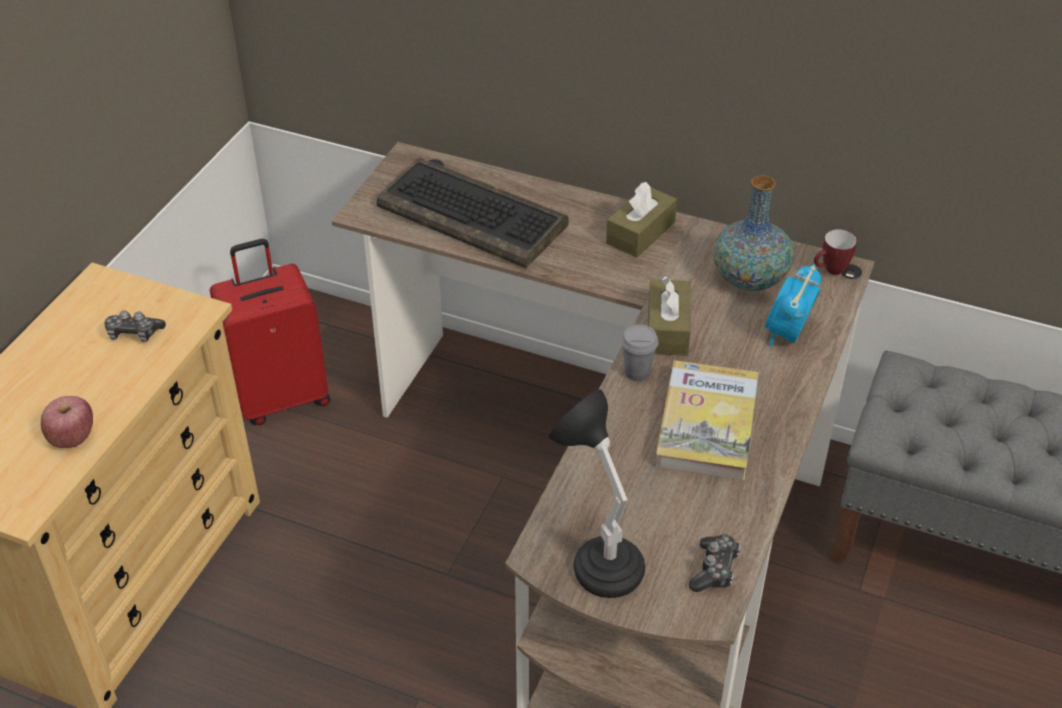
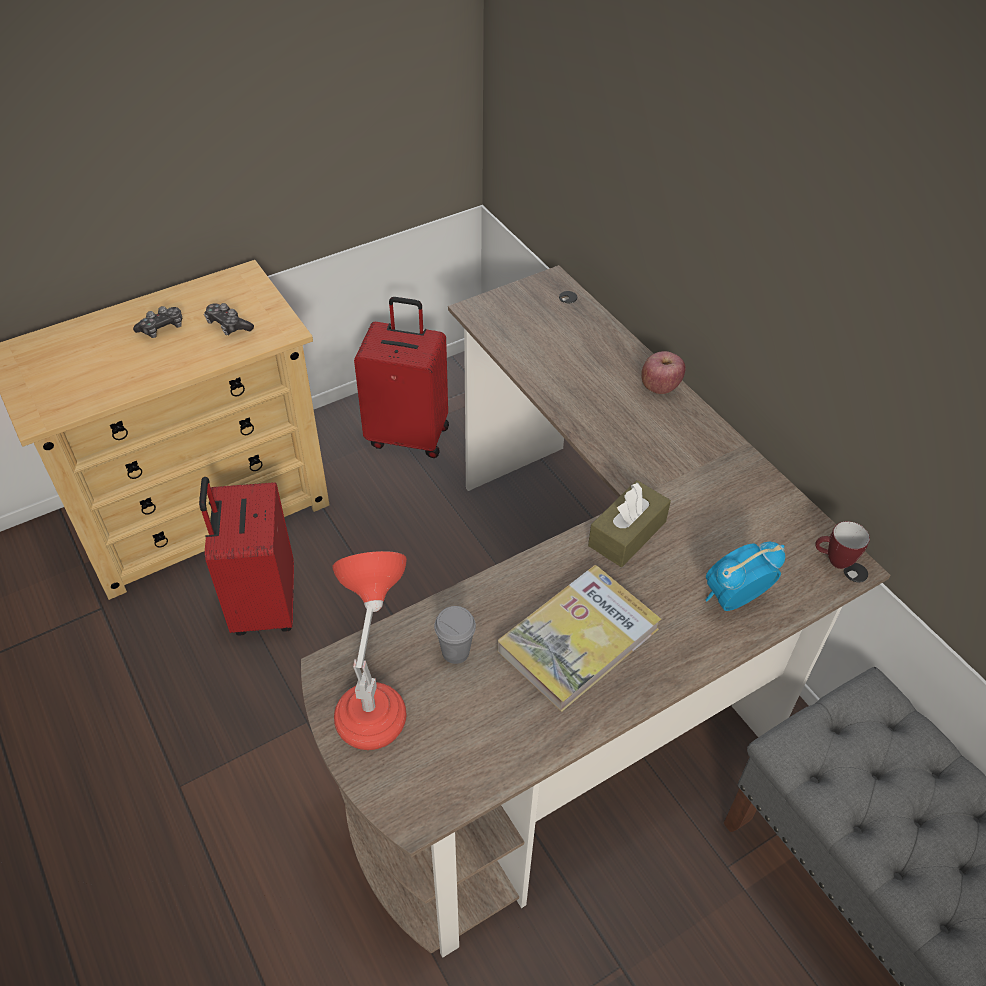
camera: 35 degrees right, 5 degrees up
(72, 438) = (117, 381): apple -> apple (660, 386)
(277, 627) = (262, 604): none -> red suitcase
(474, 216) = (558, 353): keyboard -> none
(597, 555) = (374, 699): black table lamp -> red table lamp
(637, 372) = (563, 558): grey cup -> grey cup (455, 652)
(640, 233) = (686, 435): brown tissue box -> none
(714, 569) = (456, 777): game controller -> game controller (162, 328)
(750, 279) = (747, 528): vase -> none

